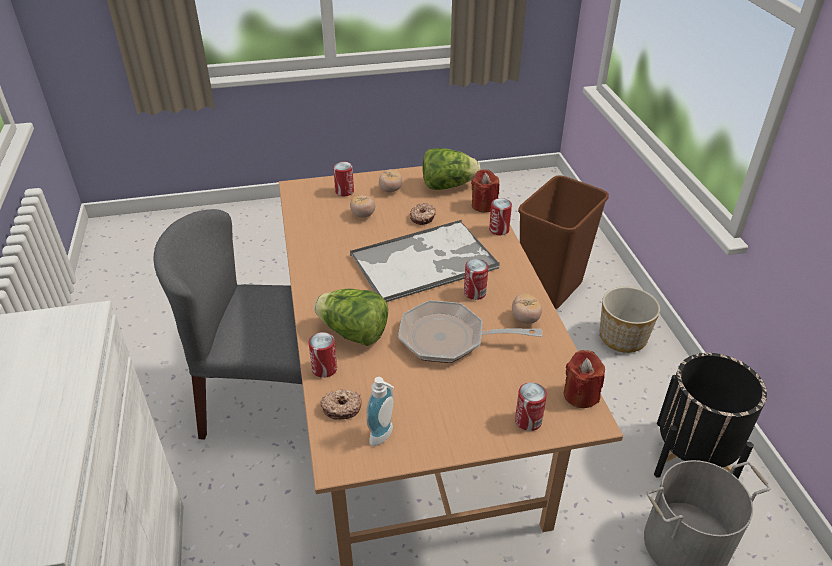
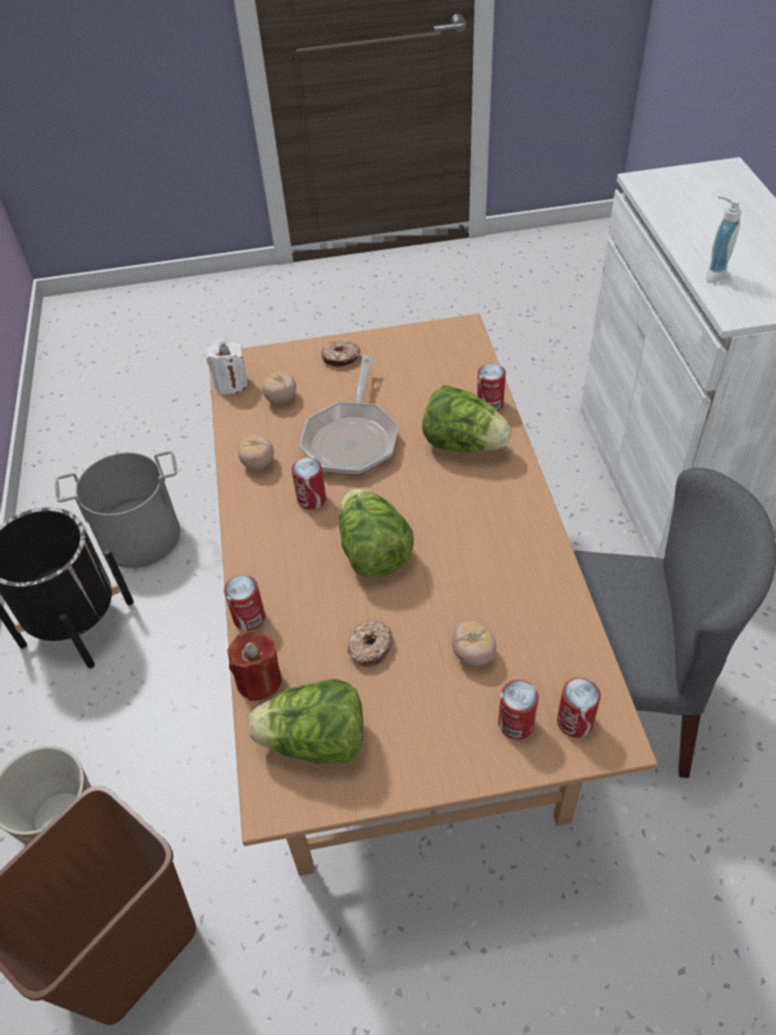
camera: 175 degrees left, 10 degrees up
(341, 408) = (466, 369): donut -> donut (340, 358)
(384, 436) = (423, 347): soap dispenser -> soap dispenser (712, 273)
(390, 190) = (427, 728): tomato -> tomato (281, 399)
(425, 261) = (372, 551): tray -> lettuce
(449, 339) = (352, 438): frying pan -> frying pan turned 90 degrees clockwise
(528, 420) = (289, 361): can -> can (574, 721)
(580, 395) = (231, 383): red candle -> white candle

